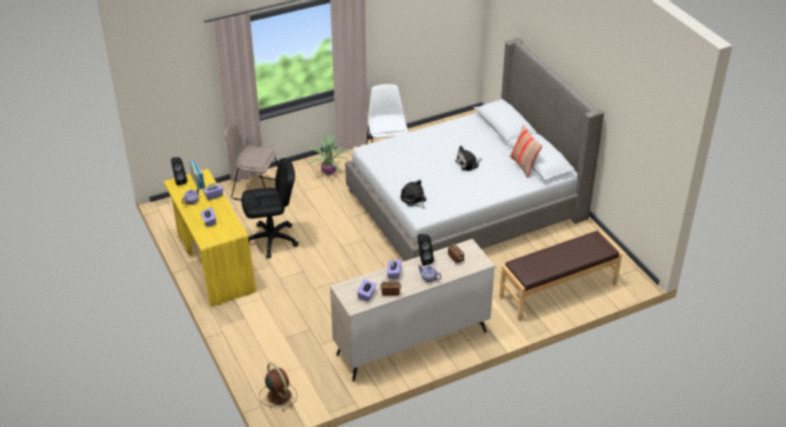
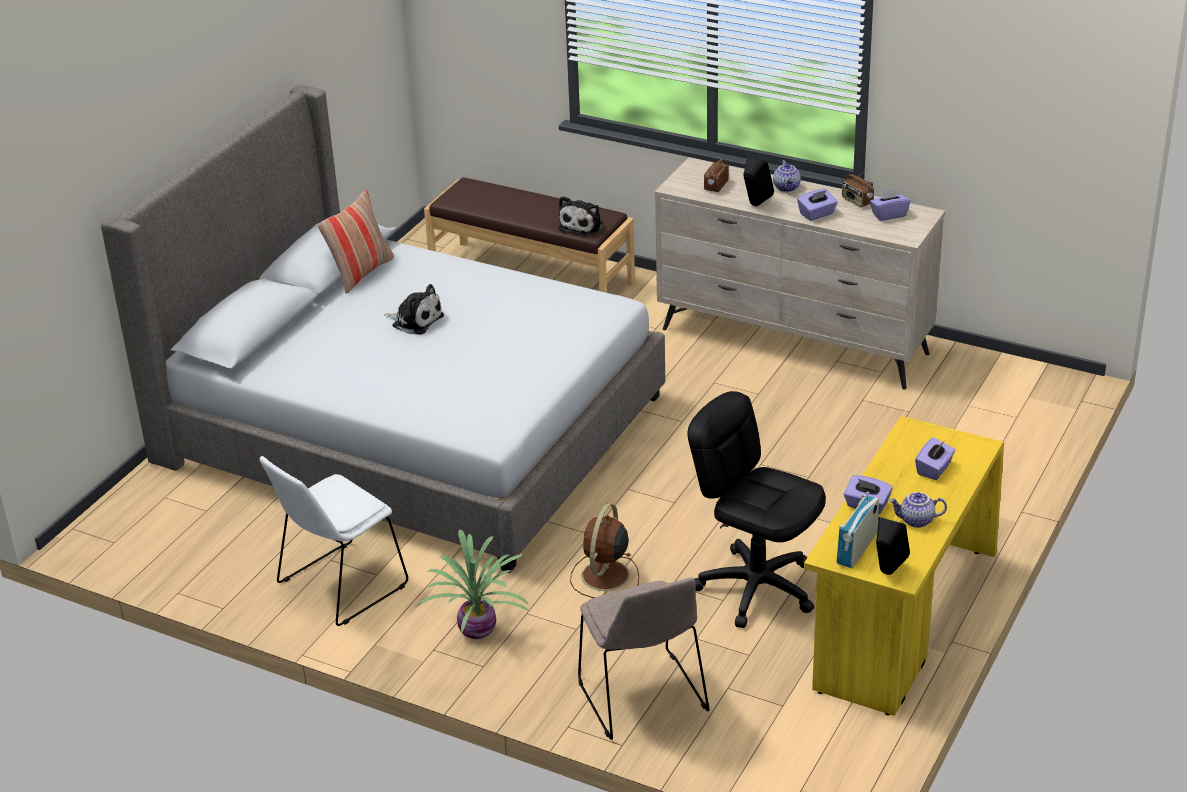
camera: 125 degrees left, 5 degrees down
(278, 395) = (1043, 397): brown fan -> brown fan (604, 577)
(414, 200) = (581, 328): plush toy -> plush toy (582, 225)

